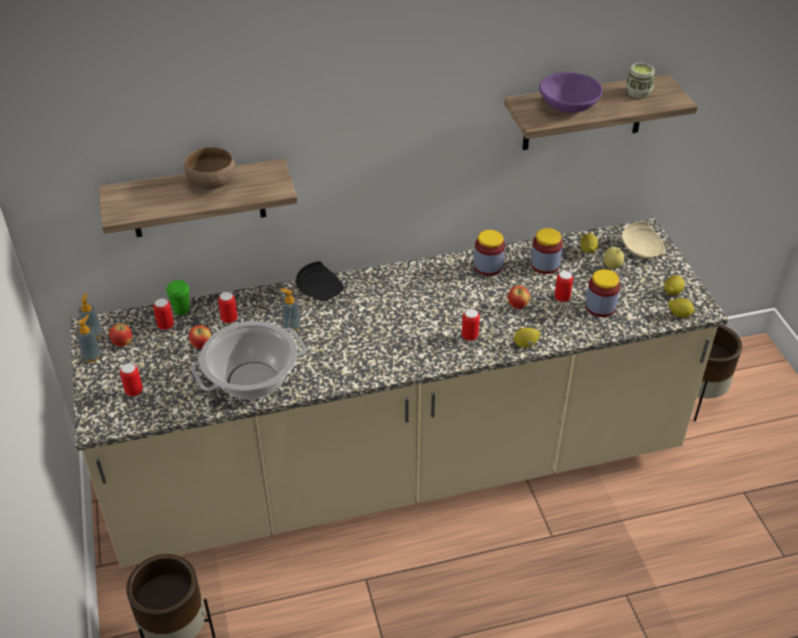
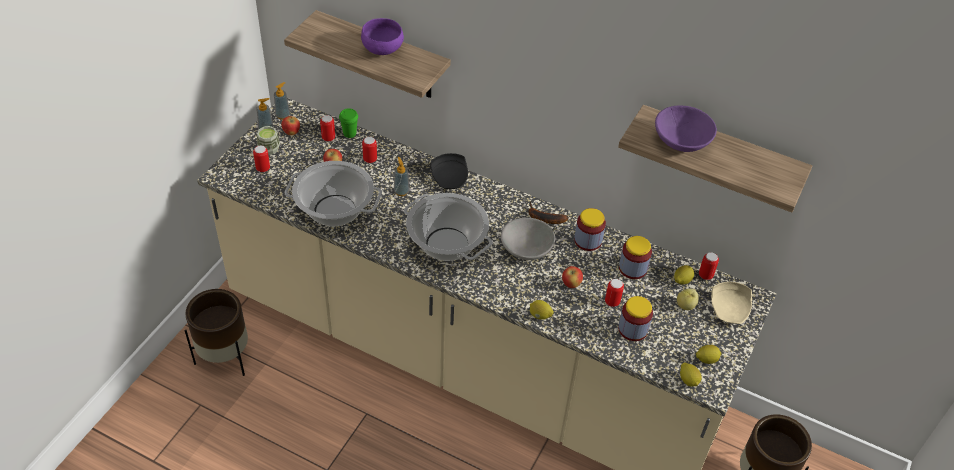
camera: 40 degrees right, 5 degrees up
(212, 182) = (383, 48): brown bowl -> purple bowl
(384, 342) = (446, 244): none -> cooking pot
(434, 272) = (543, 218): none -> banana
(452, 303) = (526, 249): none -> grey bowl
(469, 336) = (508, 281): can -> can (705, 275)
(638, 92) = (758, 165): cup -> cup (269, 149)

